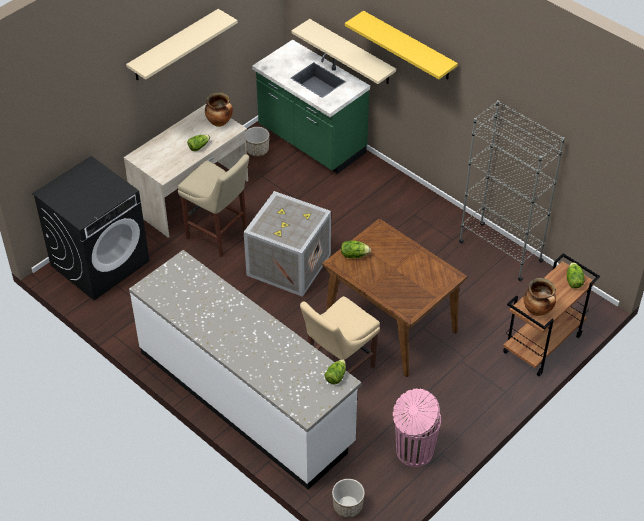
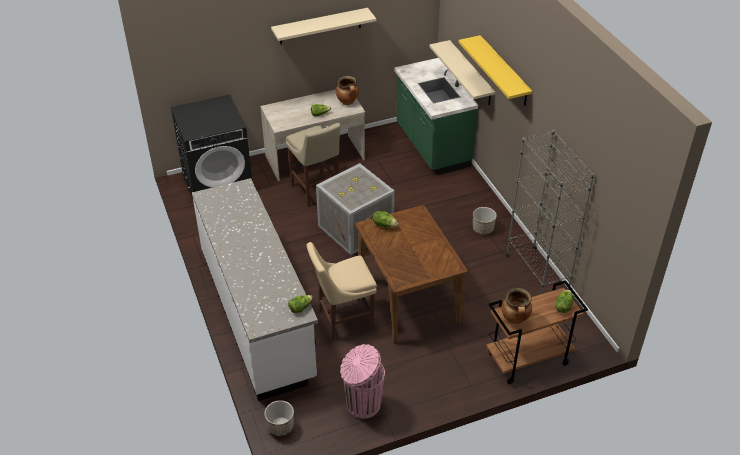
camera: 25 degrees right, 5 degrees down
(257, 150) = (386, 141): planter -> planter (483, 229)

